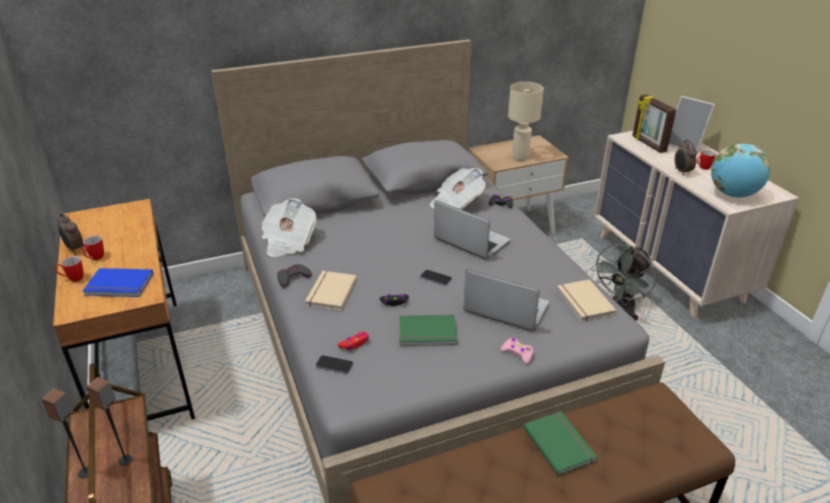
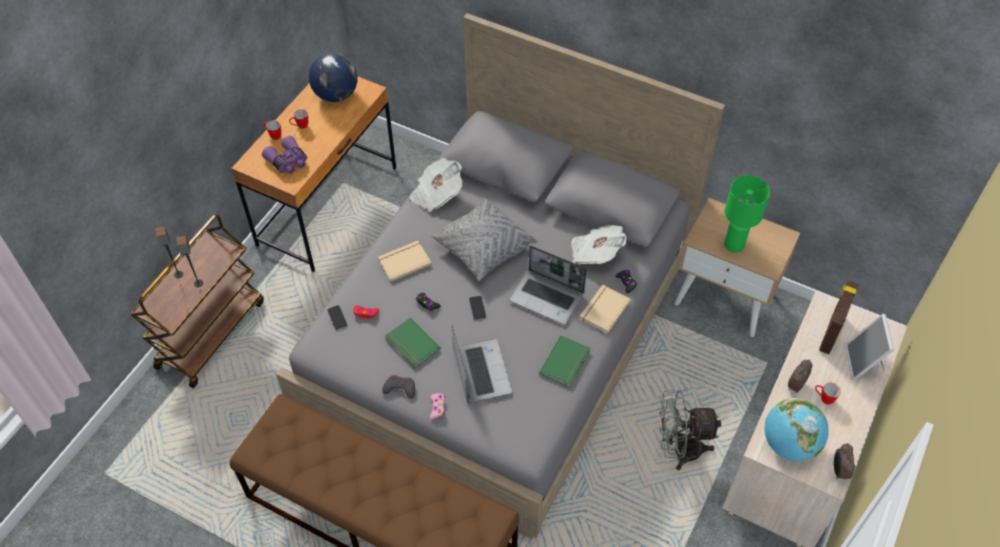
camera: 50 degrees right, 20 degrees up
(74, 249) = (299, 107): alarm clock -> alarm clock (839, 471)
(104, 224) = (336, 95): none -> globe
(119, 285) = (288, 161): blue book -> purple binoculars
(293, 278) = (399, 230): grey game controller -> grey game controller (400, 388)
(378, 246) = (484, 248): none -> grey pillow
(470, 241) = (548, 297): laptop -> laptop turned 120 degrees clockwise
(520, 157) = (734, 245): beige table lamp -> green table lamp
(560, 443) = (396, 481): green book -> green book (566, 362)
(583, 302) = (535, 415): beige book -> beige book (603, 309)

